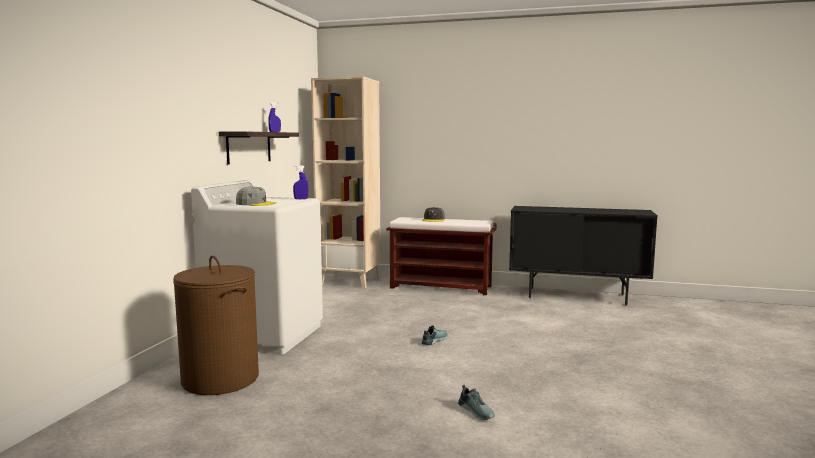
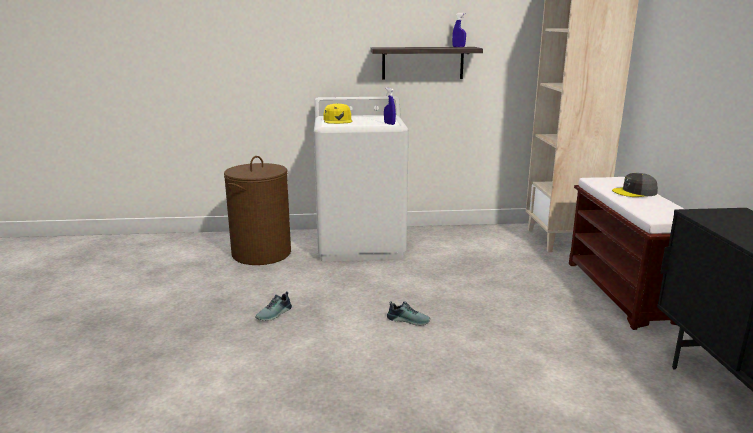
camera: 70 degrees right, 10 degrees up
(255, 203) = (338, 120): grey cap -> yellow cap
(477, 411) = (230, 372): shoe -> shoe (275, 314)

